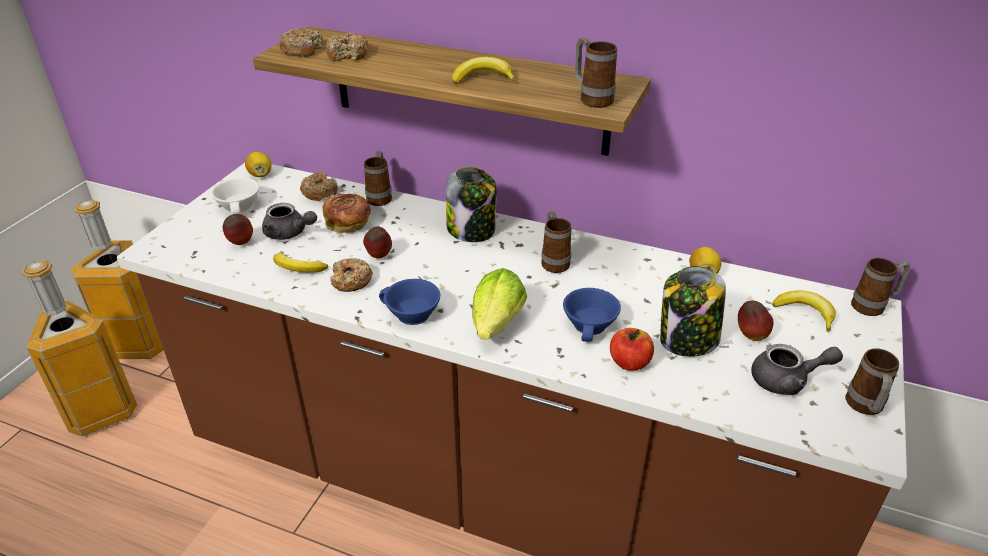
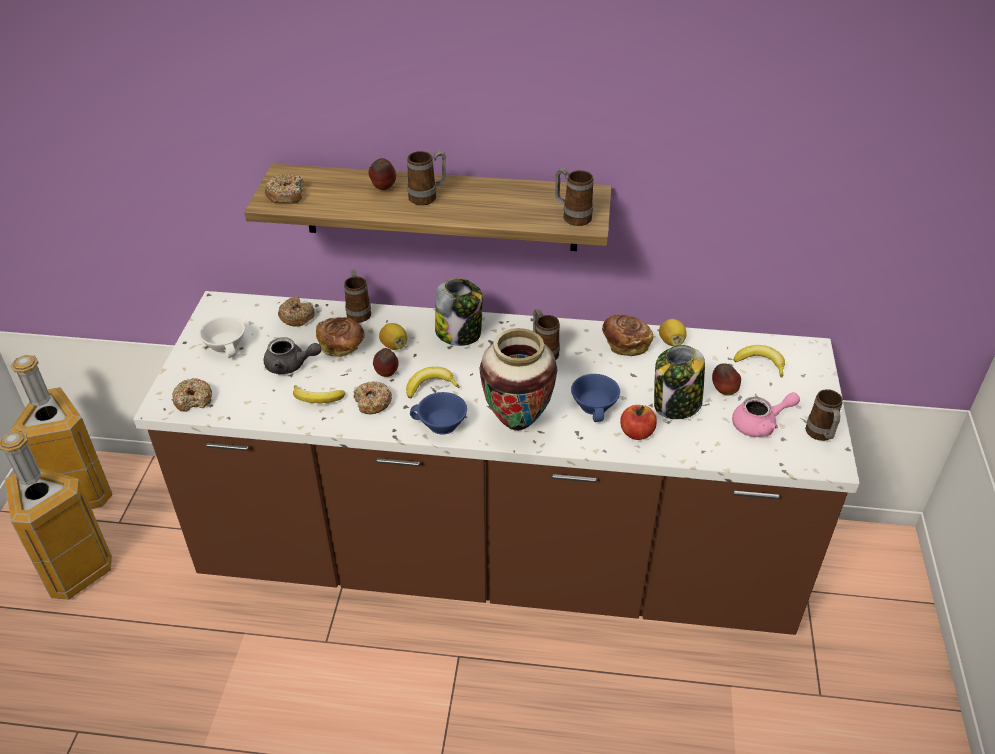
camera: 15 degrees left, 5 degrees up
(241, 243) = (249, 384): apple -> apple (383, 189)
(260, 175) = (227, 307): lemon -> lemon (394, 345)
(348, 55) = (333, 195): donut -> donut (193, 400)
(483, 78) = (470, 206): banana -> banana (430, 386)
(495, 327) = (517, 422): lettuce -> vase
(648, 267) = (625, 343): none -> bread
(787, 380) = (760, 424): grey teapot -> pink teapot
(873, 306) = (810, 347): mug -> mug (428, 197)

